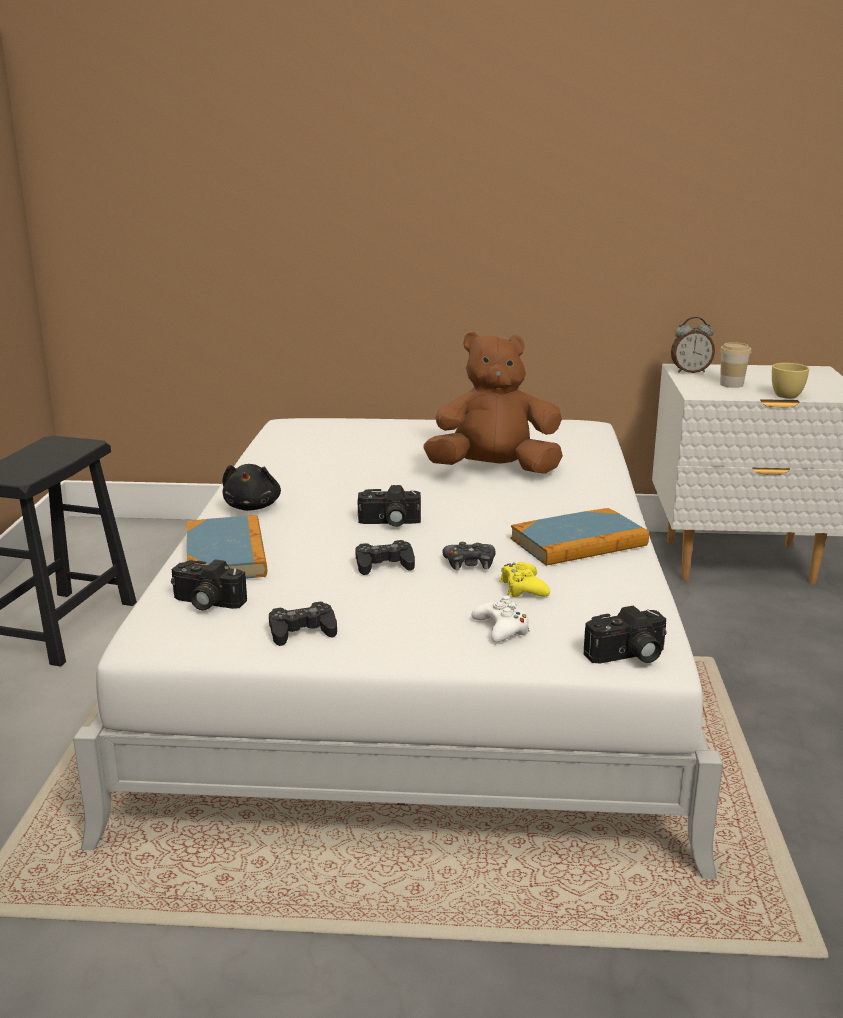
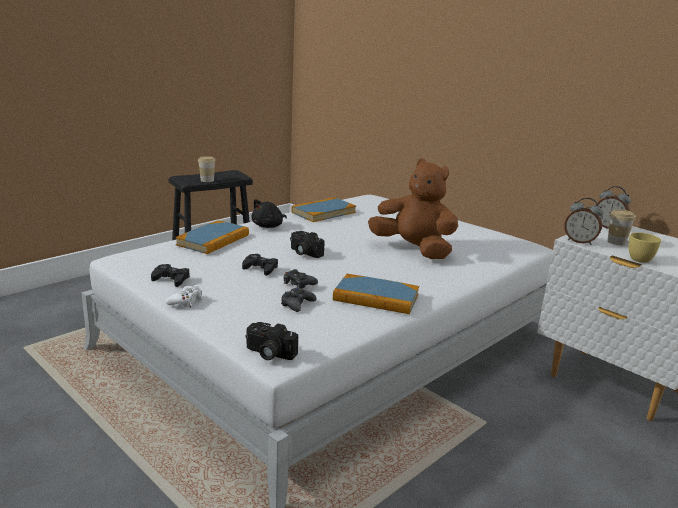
camera: 40 degrees right, 0 degrees up
(44, 465) = (207, 180): none -> cup
(205, 603) = (165, 254): camera -> none
(280, 462) = (323, 212): none -> book
(501, 628) = (245, 315): white game controller -> white game controller (186, 301)
(523, 588) = (297, 304): yellow game controller -> black game controller
(707, 394) = (579, 241): none -> alarm clock

